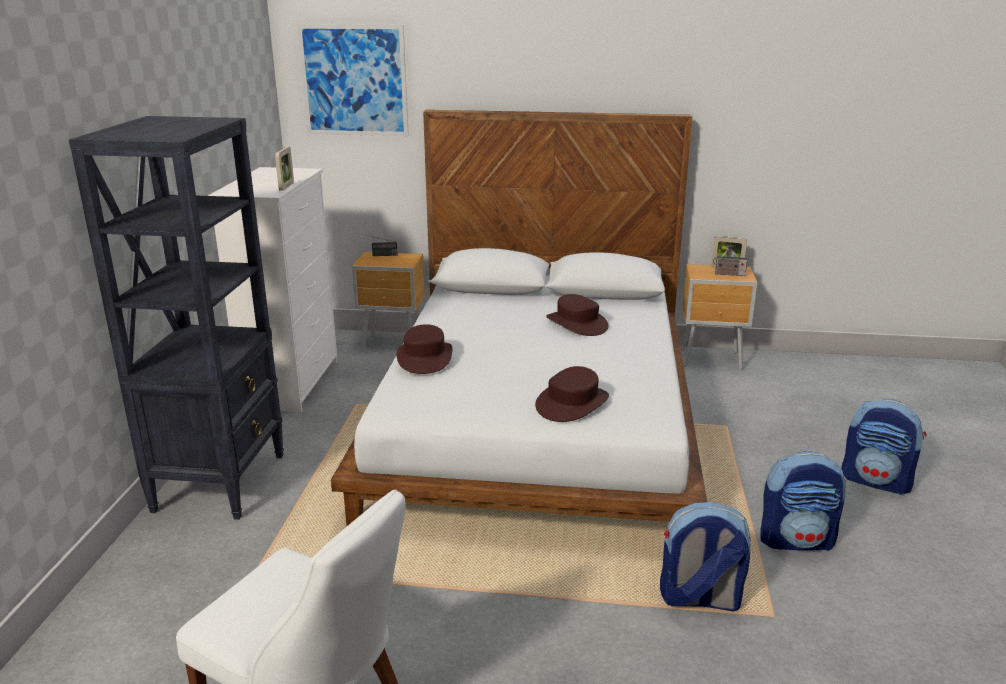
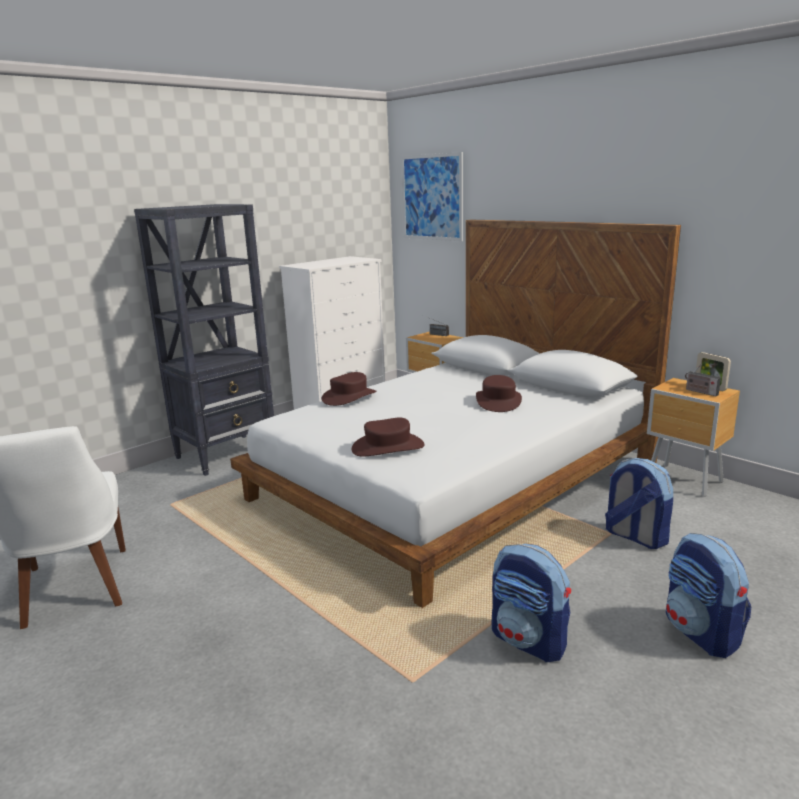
camera: 40 degrees right, 5 degrees down
(286, 186) = (330, 265): picture frame -> none
(699, 600) = (376, 640): backpack -> backpack (634, 536)

